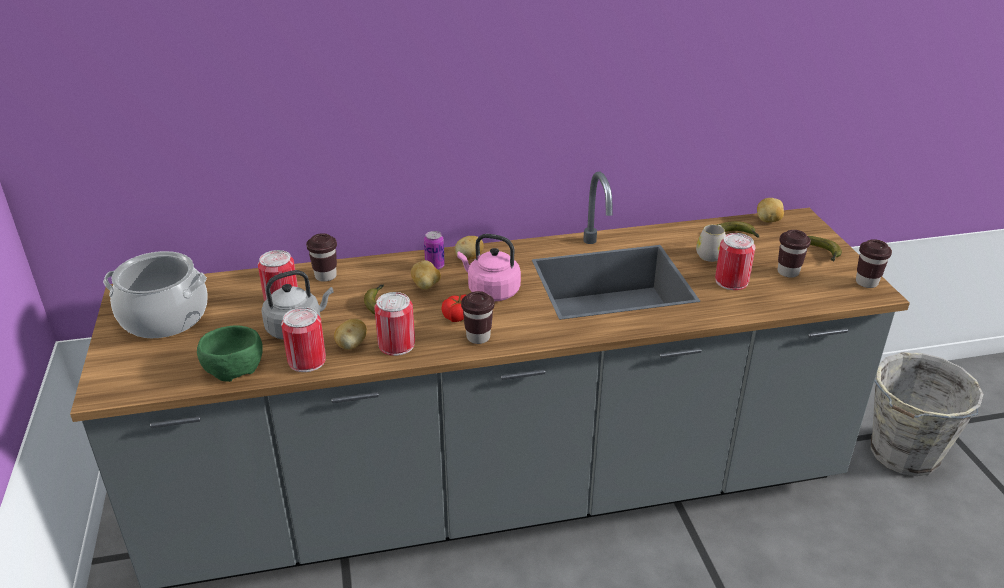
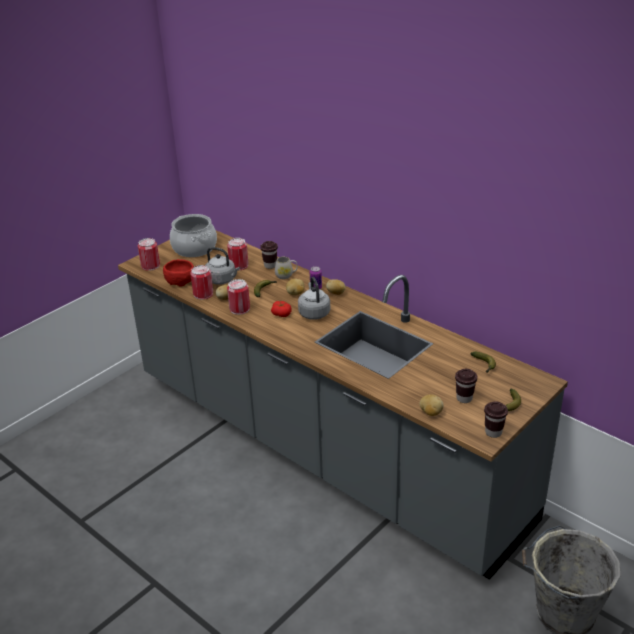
camera: 55 degrees right, 0 degrees up
(232, 366) = (180, 280): green bowl -> red bowl
(478, 337) = (270, 326): brown cup -> none
(491, 291) = (314, 312): pink kettle -> grey kettle
(711, 254) = (447, 364): white mug -> white mug (286, 275)
(731, 281) = (425, 381): can -> can (150, 265)
(768, 220) = (522, 371): potato -> potato (430, 413)

